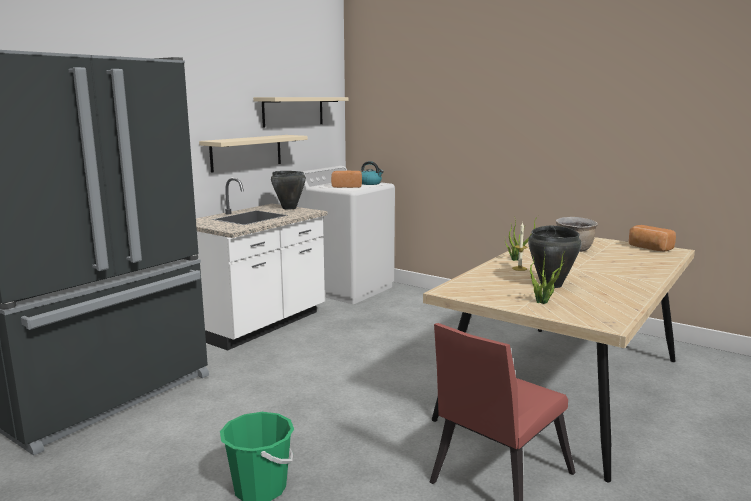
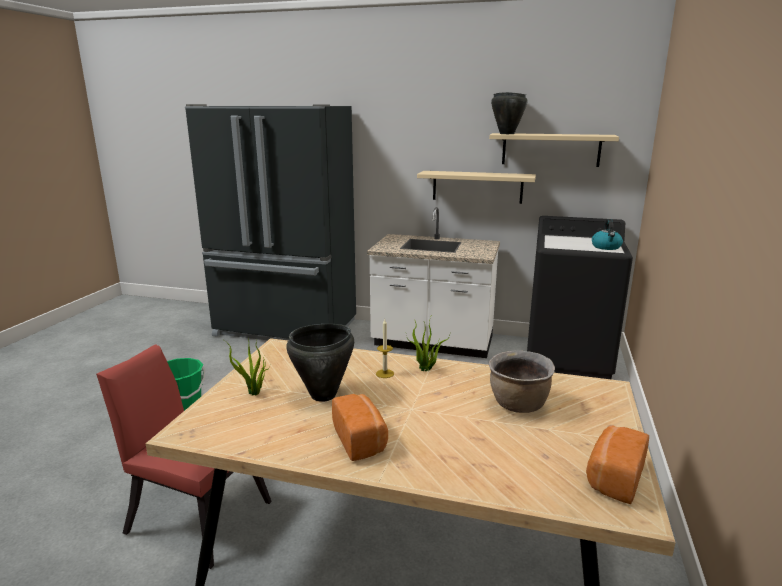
camera: 70 degrees right, 5 degrees up
(289, 208) = (485, 248): black cooking pot -> black cooking pot (506, 134)
(347, 186) = (567, 243): bread -> bread (361, 440)
(347, 288) = (568, 358): white washing machine -> black washing machine

